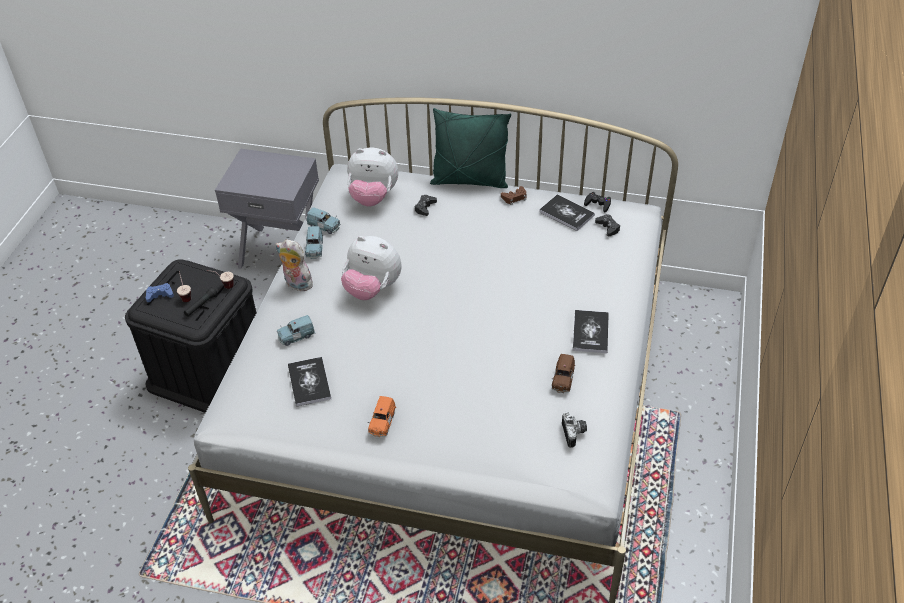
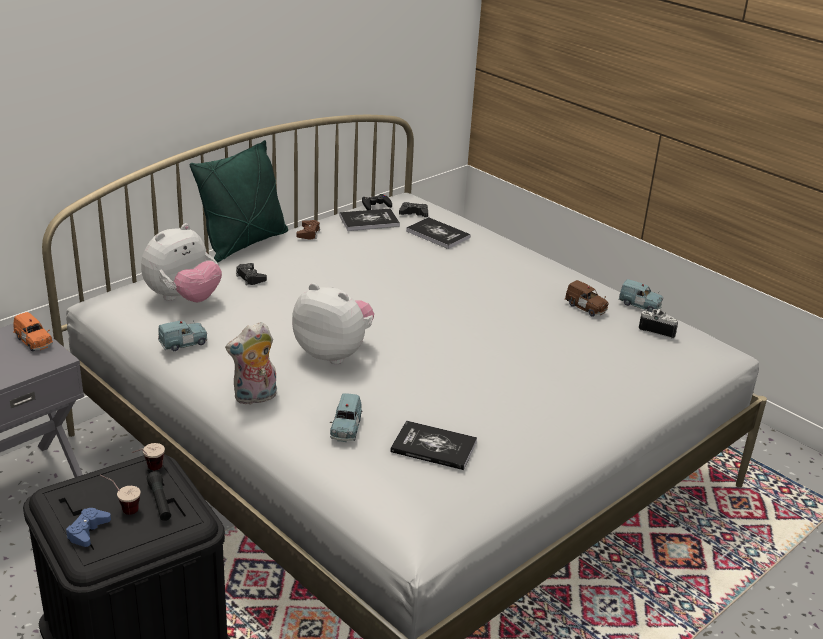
camera: 60 degrees left, 15 degrees down
(314, 249) = (212, 364): blue toy car -> blue toy car (640, 305)
(372, 289) = (333, 353): plush toy -> plush toy turned 120 degrees counterclockwise
(382, 423) = (546, 423): orange toy car -> orange toy car (34, 341)
(590, 332) = (539, 272): book -> book (438, 234)

